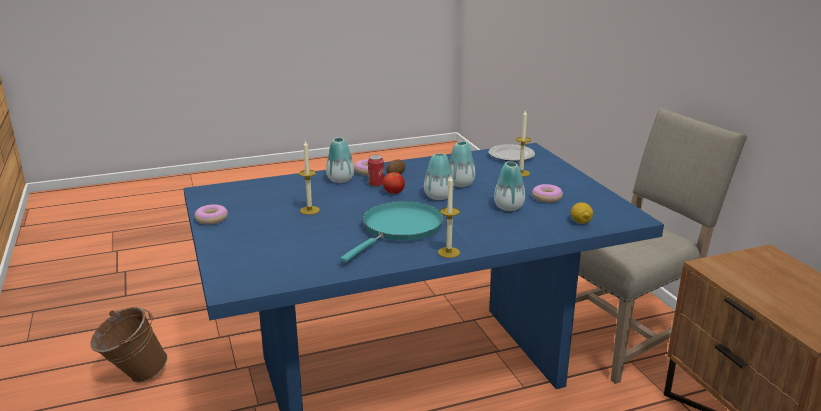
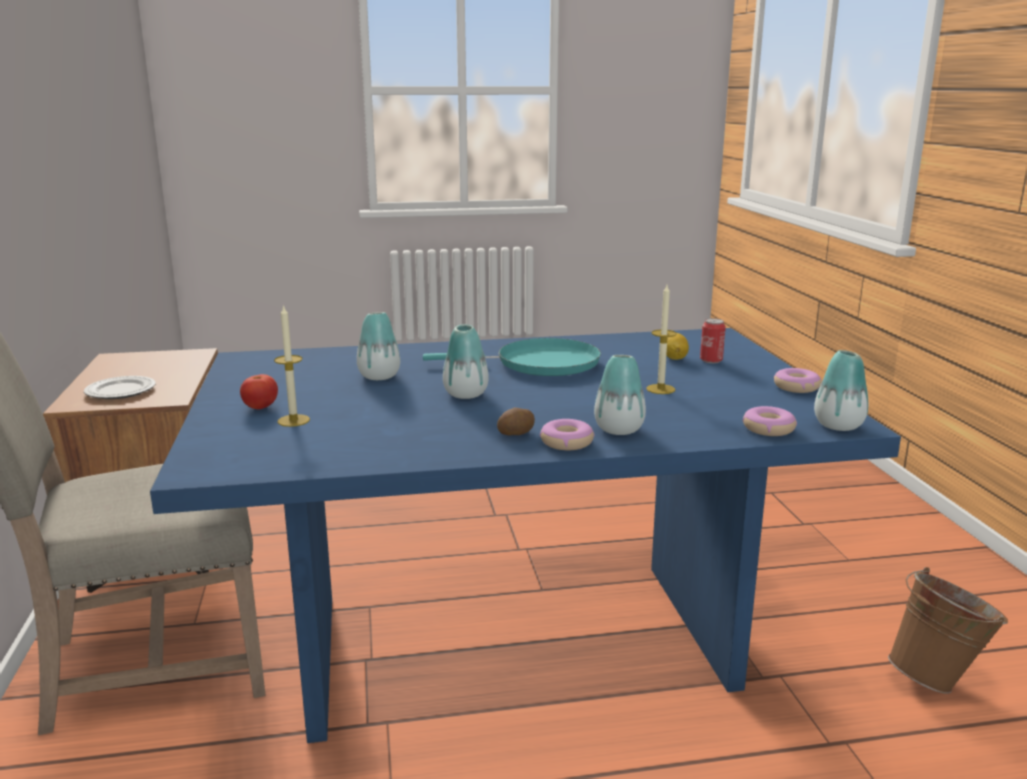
camera: 170 degrees left, 5 degrees down
(376, 184) = (556, 418): can -> can (711, 360)
(393, 193) = (531, 403): tomato -> tomato (260, 407)
(399, 229) = (540, 364): turquoise frying pan -> turquoise frying pan turned 135 degrees counterclockwise
(448, 252) = (494, 344): candle -> none
(460, 184) = (415, 410): vase -> vase (838, 425)
(512, 155) = (257, 457): plate -> plate (120, 391)
(547, 198) = (310, 384): donut -> donut (768, 429)
(580, 222) = (312, 358): lemon -> lemon (674, 358)

